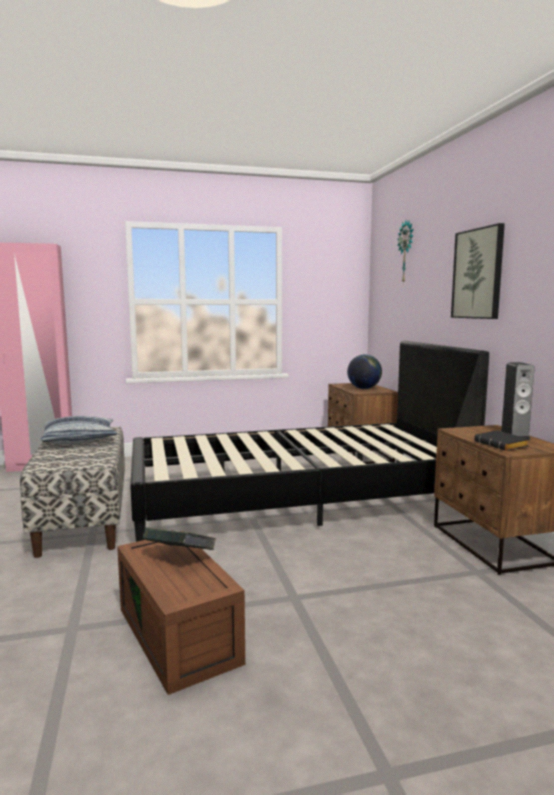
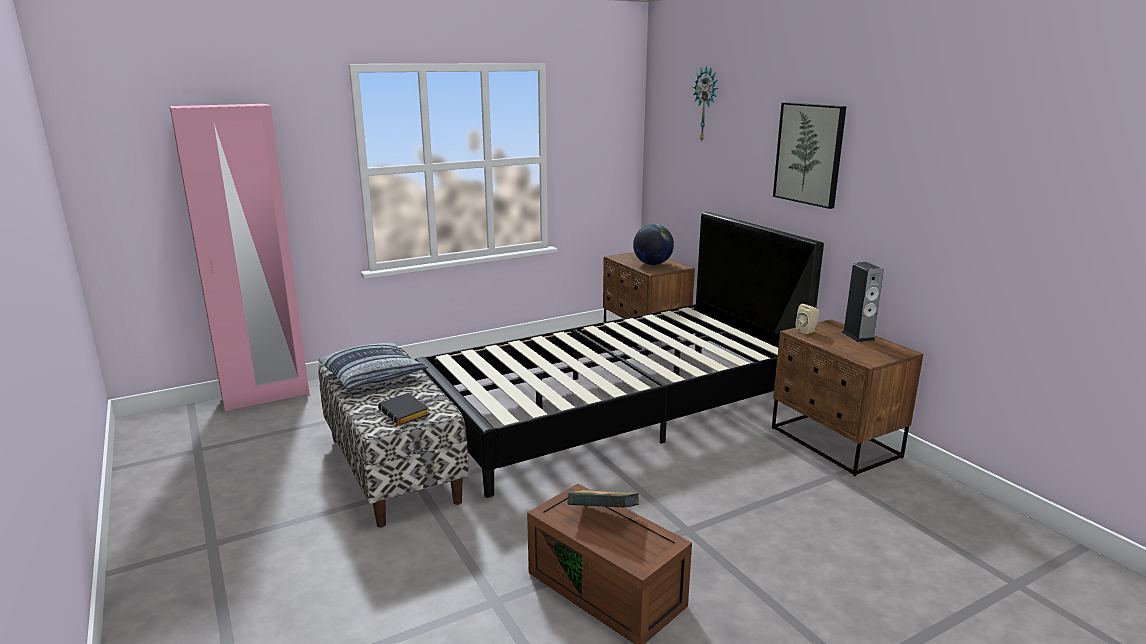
camera: 15 degrees left, 10 degrees up
(464, 430) = (807, 331): none -> beige speaker
(502, 445) = (856, 352): black book -> black book (406, 414)

